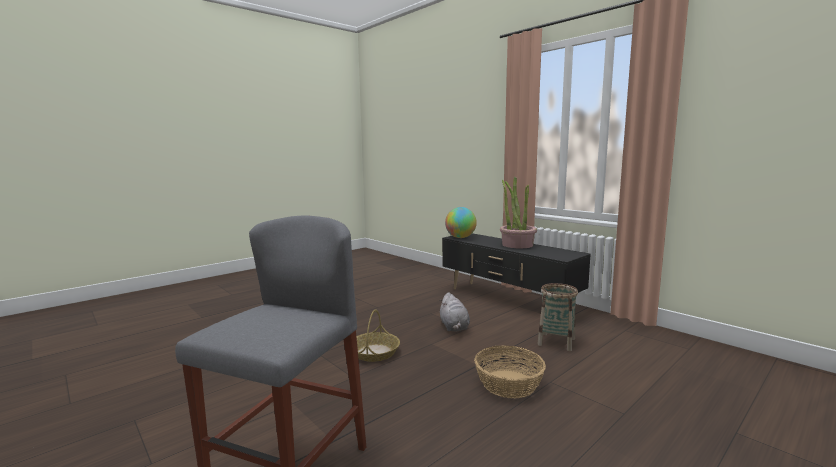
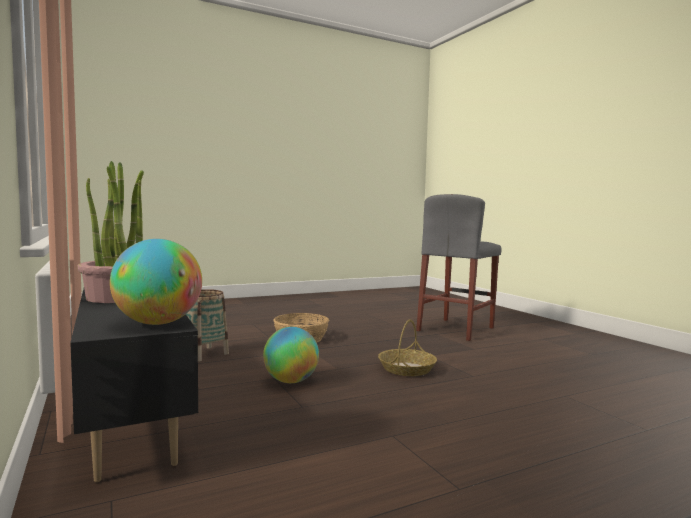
camera: 165 degrees left, 5 degrees down
(454, 327) = (290, 381): grey plush toy -> globe

